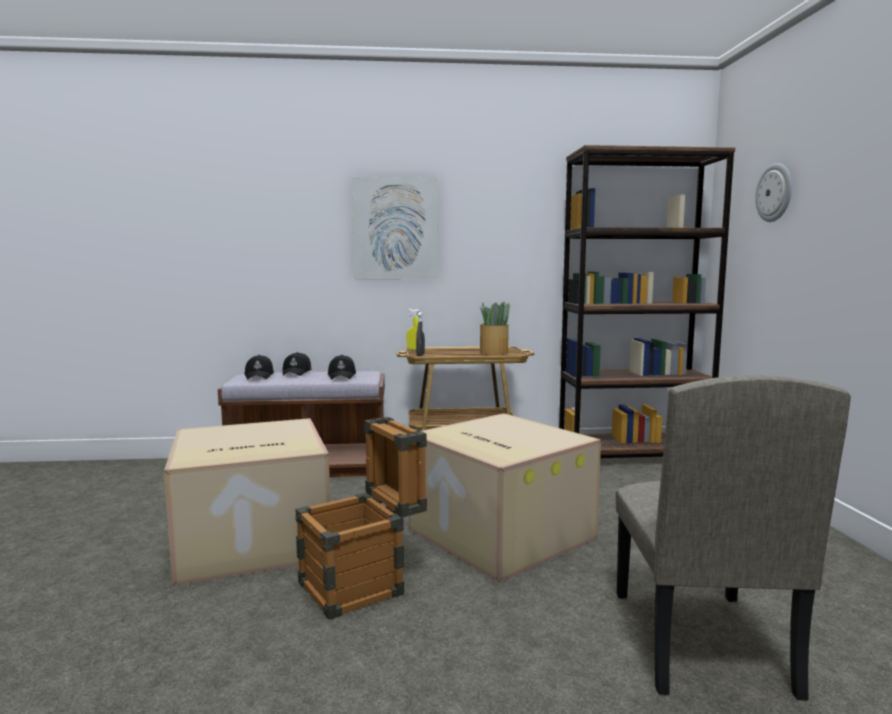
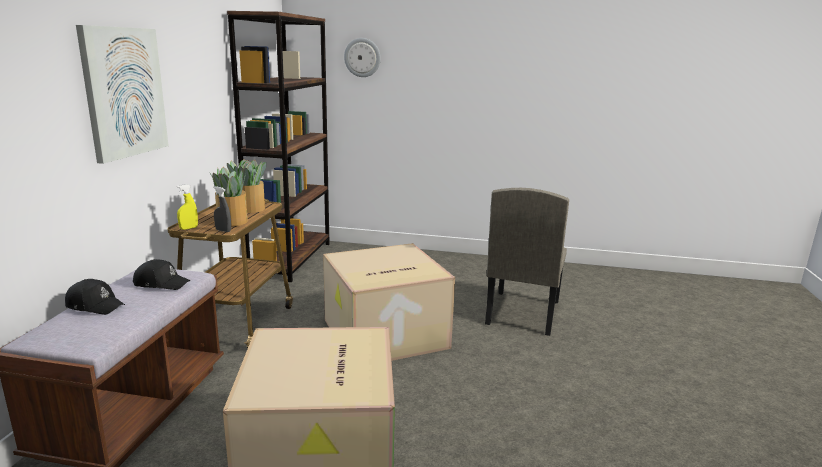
camera: 75 degrees left, 10 degrees up
(260, 376) = (81, 329): black cap -> none
(363, 584) = (434, 399): crate -> none
(445, 353) = (232, 221): none -> potted plant
(698, 640) = (522, 312): beige chair -> beige chair turned 90 degrees clockwise

